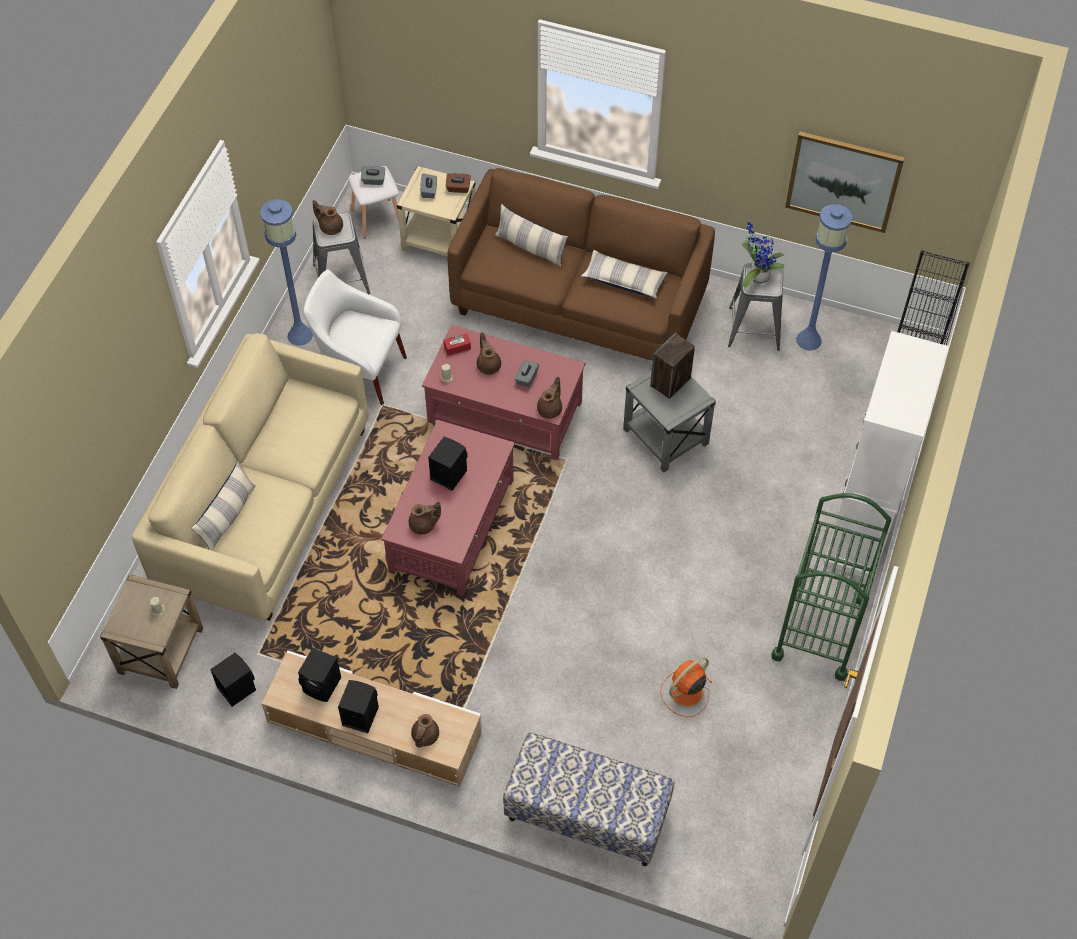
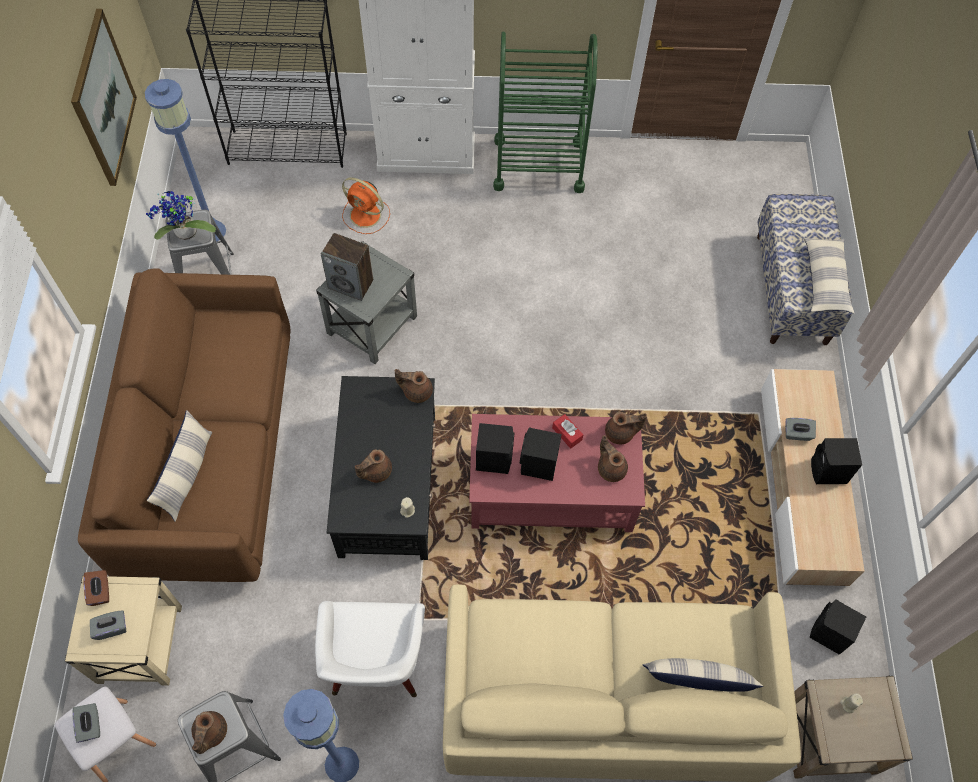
camera: 110 degrees left, 5 degrees up
(323, 686) = (816, 518): black speaker -> black speaker (494, 457)
(424, 736) = (818, 408): brown teapot -> brown teapot (621, 433)
(457, 347) = (359, 513): red tissue box -> red tissue box (567, 434)
(505, 412) = (388, 482): red coffee table -> black coffee table
(526, 378) = (382, 427): grey tissue box -> grey tissue box (797, 434)
(624, 280) = (216, 362): pillow -> pillow (825, 280)
(685, 693) = (644, 246): orange fan -> orange fan (366, 215)

